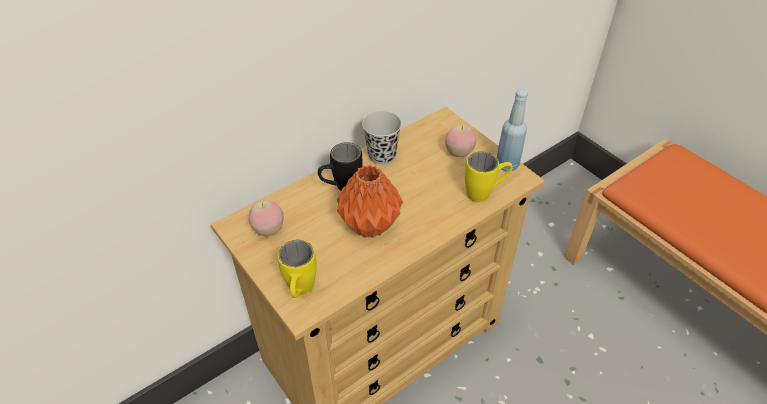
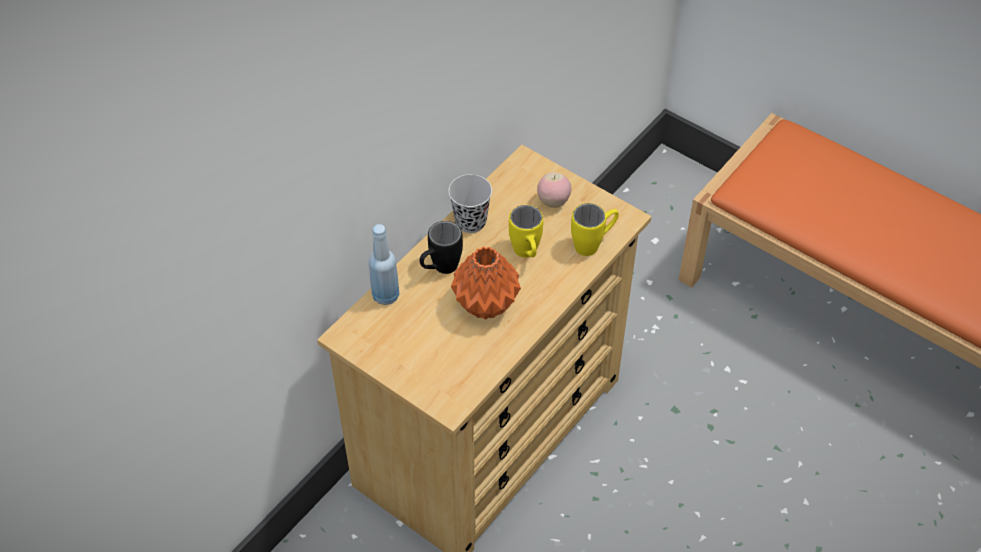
camera: 15 degrees left, 5 degrees up
(269, 230) = (382, 333): apple -> none
(300, 292) = (441, 389): yellow mug -> yellow mug (527, 255)
(507, 164) = (608, 205): blue bottle -> blue bottle (386, 295)

